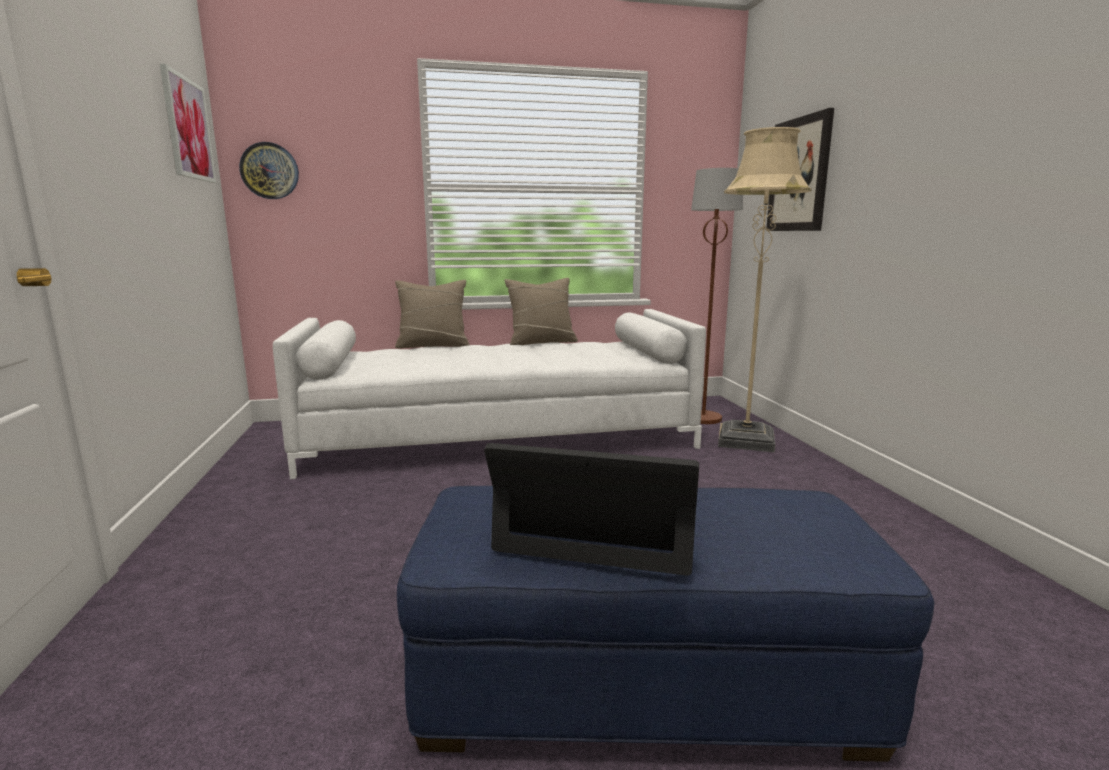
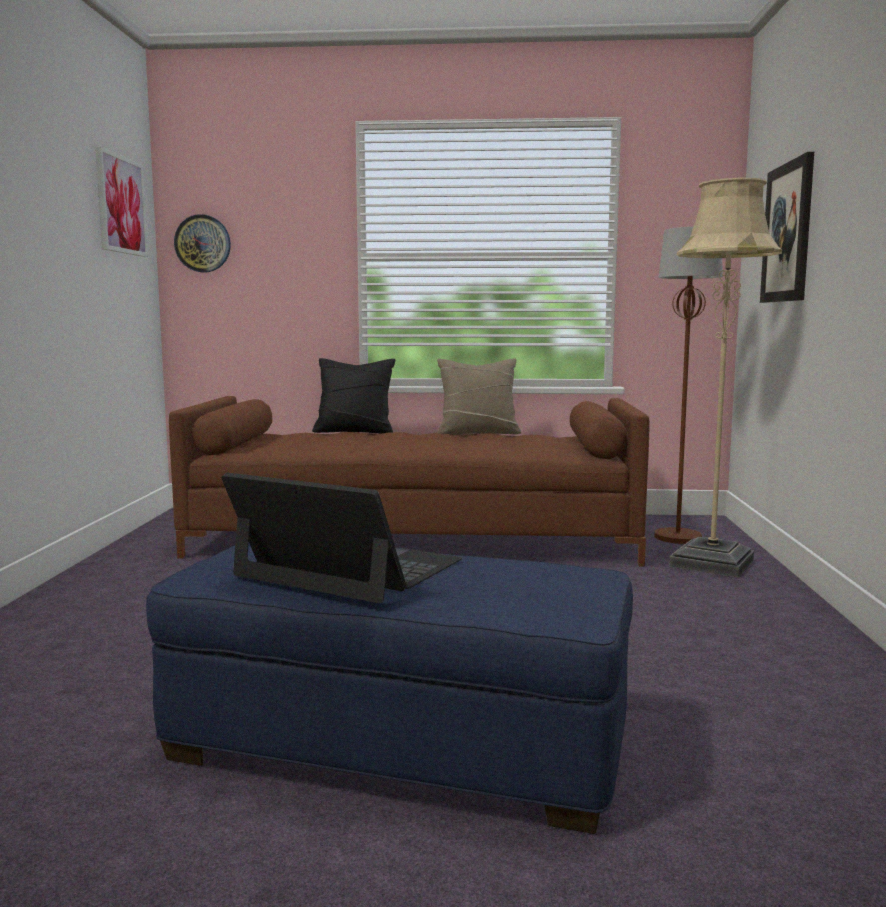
camera: 15 degrees right, 5 degrees down
(433, 345) = (354, 431): beige pillow -> black pillow
(499, 437) = (414, 539): white sofa -> brown sofa

